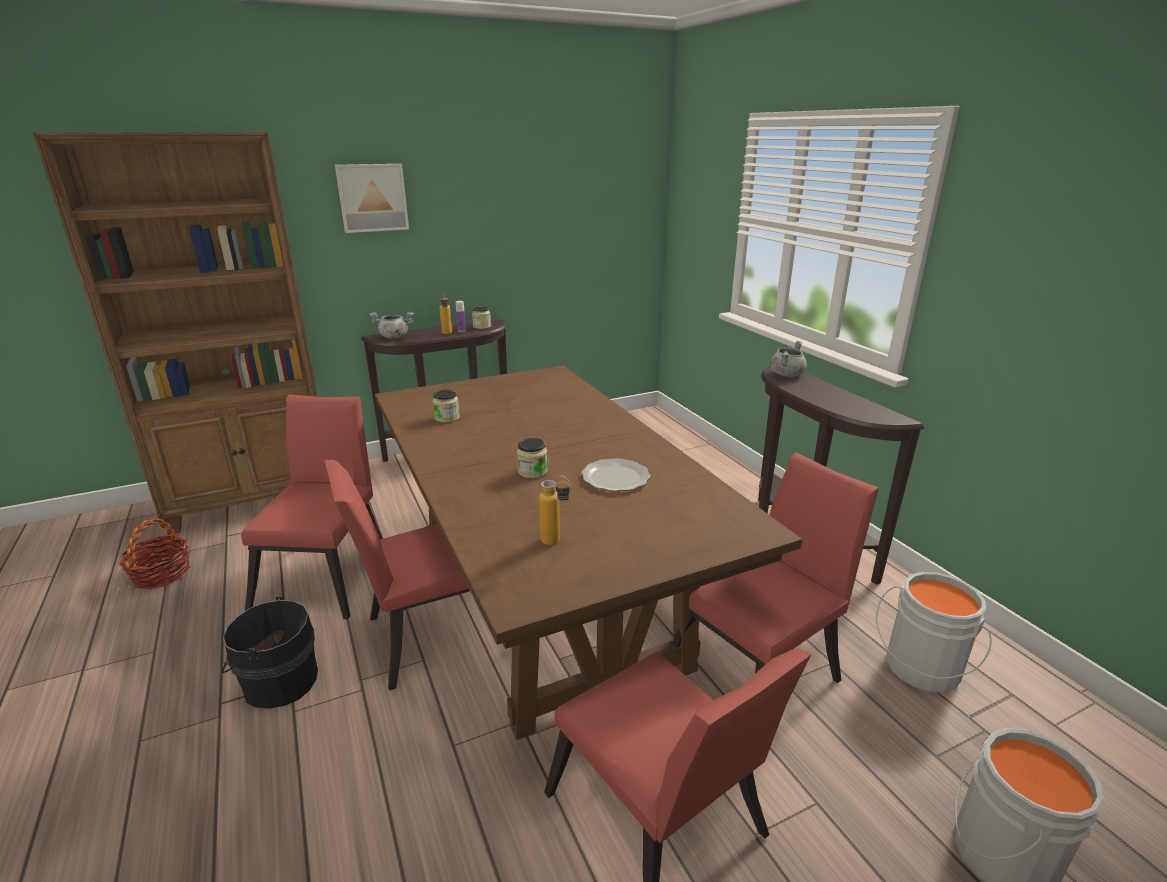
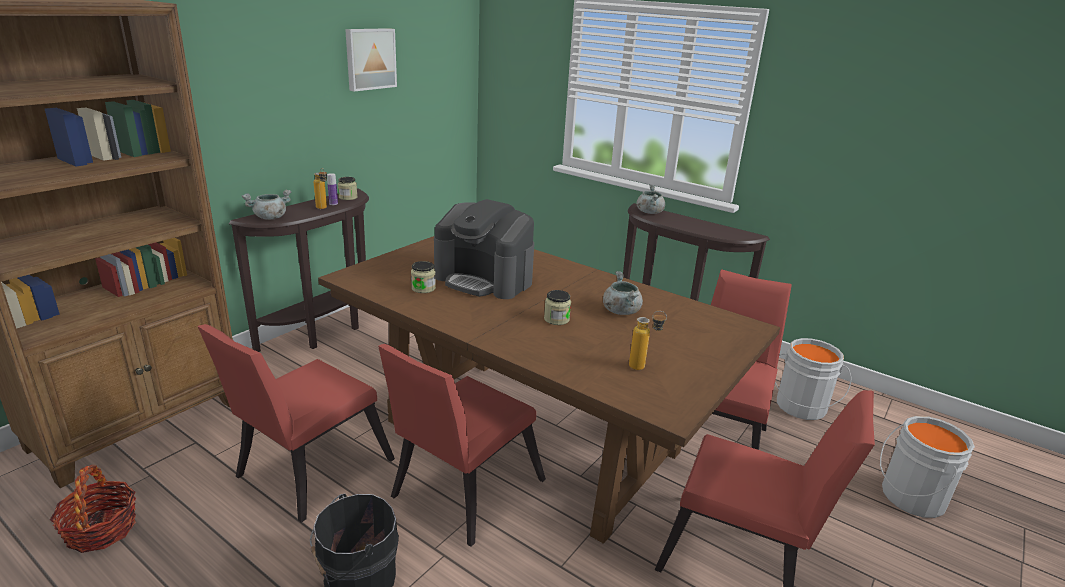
camera: 30 degrees left, 0 degrees up
(328, 574) = (307, 472): red chair -> red chair turned 120 degrees counterclockwise
(372, 197) = (234, 70): picture -> picture (370, 59)
(515, 419) = (484, 279): none -> coffee machine
(615, 477) = (621, 311): plate -> grey cooking pot

